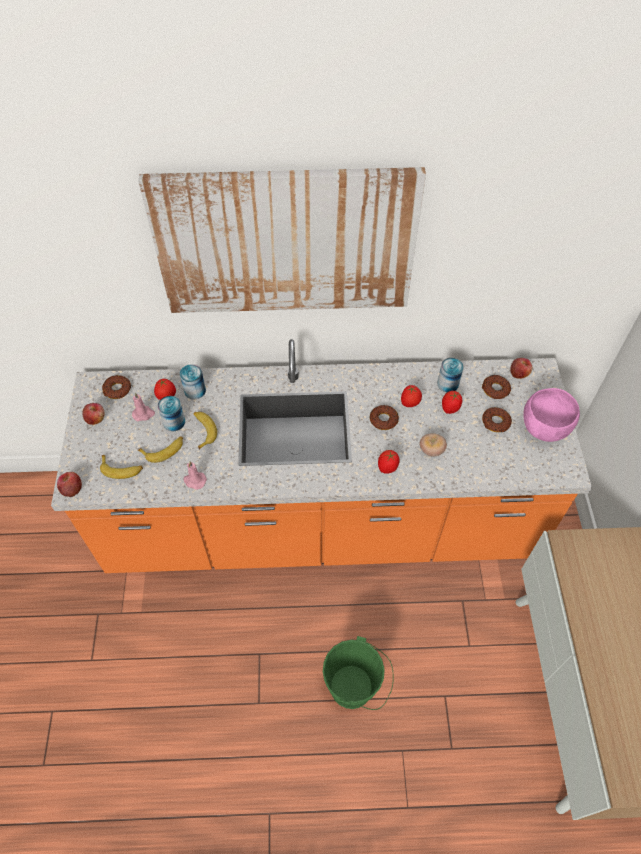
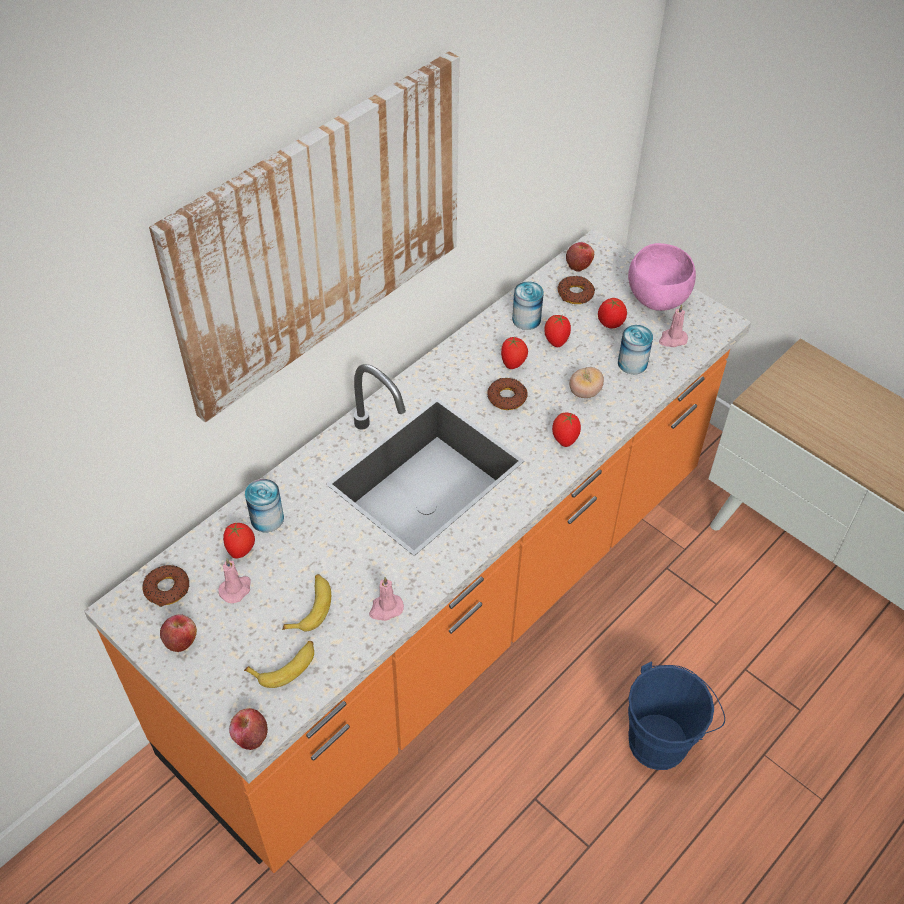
camera: 45 degrees left, 5 degrees down
(174, 422) = (284, 569): can -> can (632, 363)
(203, 430) = (330, 551): banana -> none
(356, 688) = (663, 739): green bucket -> blue bucket
(495, 422) = (610, 324): donut -> tomato
(524, 459) = (672, 339): none -> pink candle

